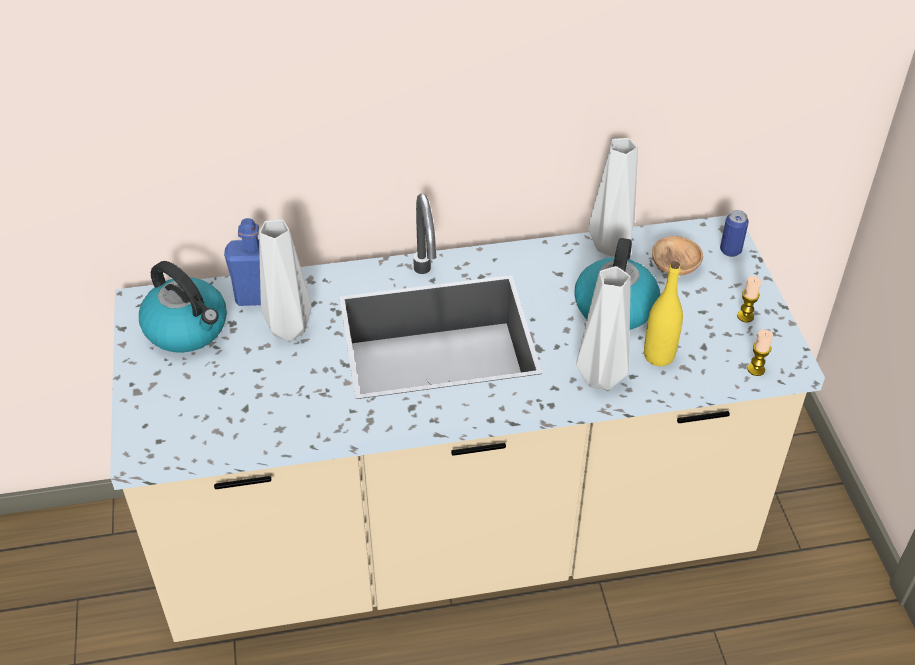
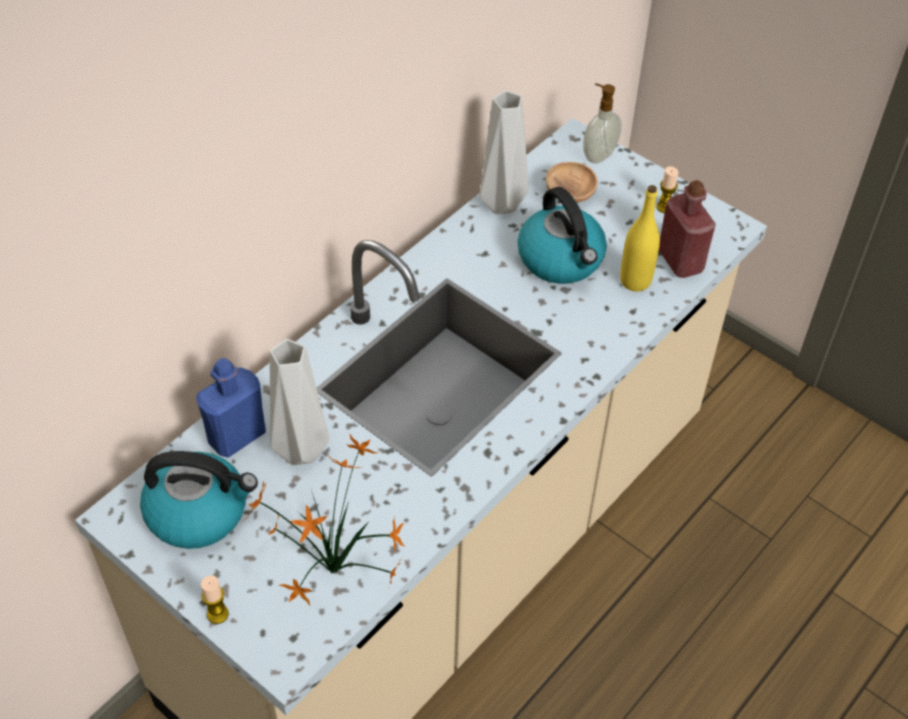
camera: 40 degrees left, 5 degrees up
(224, 415) = (328, 570): none -> potted plant
(602, 377) = (611, 326): grey vase -> none
(714, 362) = (680, 260): none -> red bottle
(730, 250) = (598, 155): can -> soap dispenser
(756, 369) = (715, 248): candle -> candle (217, 614)

